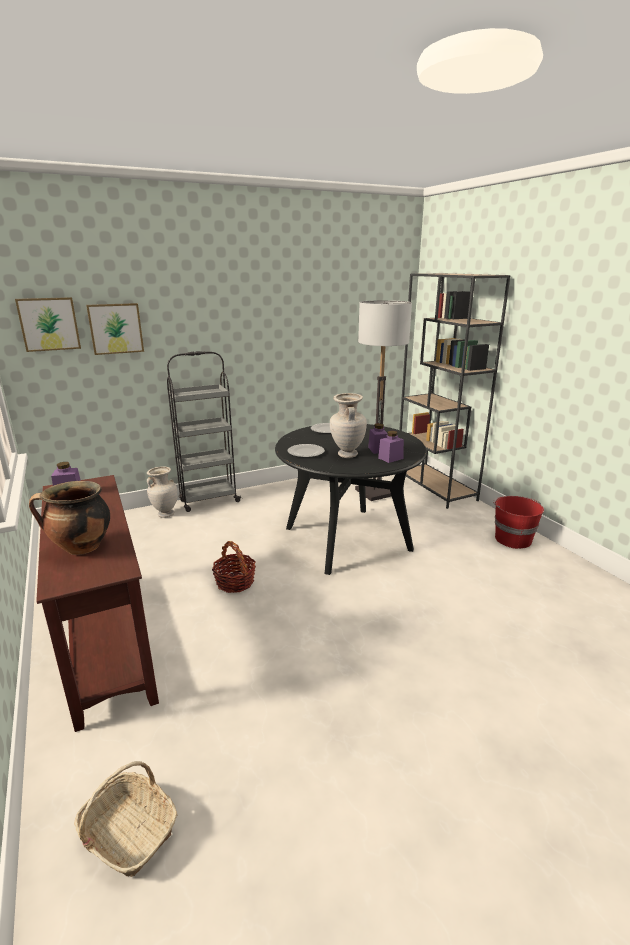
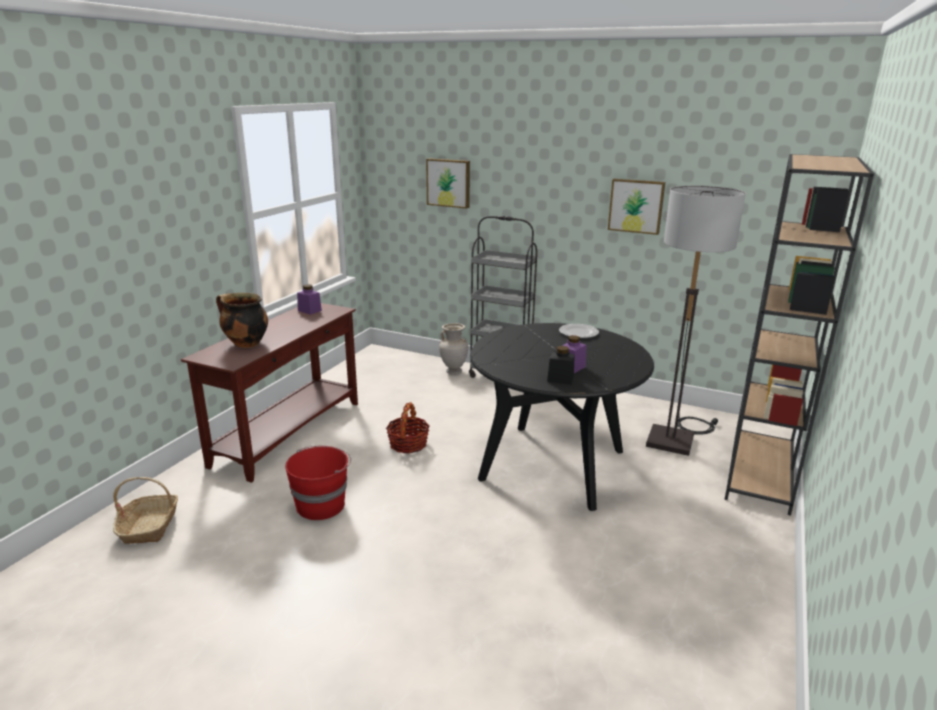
camera: 50 degrees right, 0 degrees up
(49, 324) = (400, 172): picture -> picture (636, 206)
(306, 452) = (505, 344): plate -> none
(347, 455) = (531, 360): beige vase -> none
(390, 458) = (560, 379): purple jar -> black jar
(512, 539) = (738, 573): red bucket -> red bucket (321, 505)

